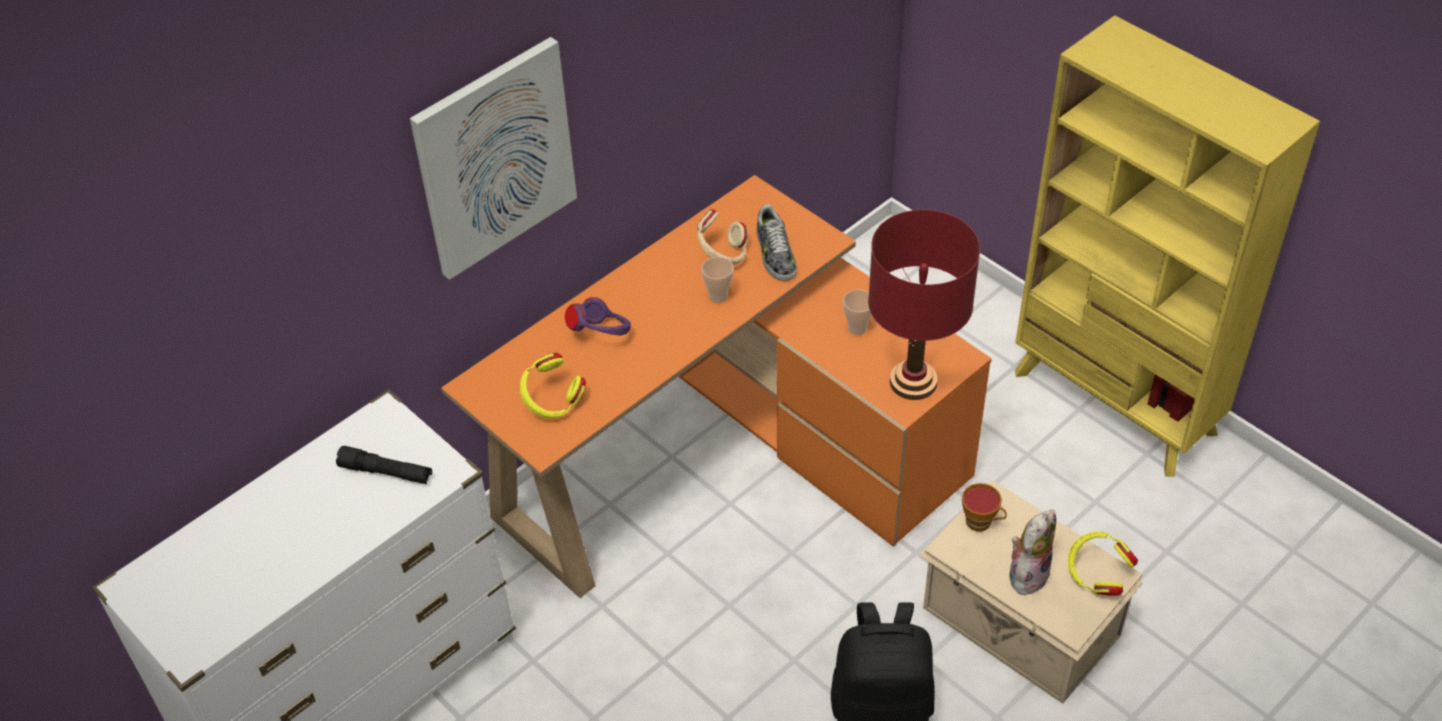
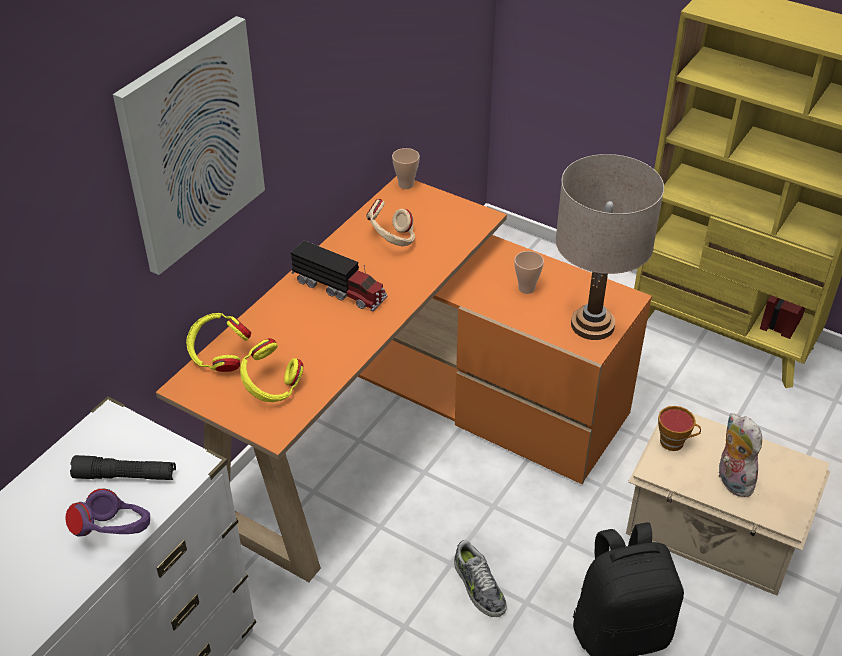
camera: 15 degrees left, 5 degrees down
(602, 335) = (301, 322): purple headphones -> purple headphones (116, 533)
(651, 304) = (340, 289): none -> toy truck
(718, 296) = (400, 275): cup -> cup (406, 184)
(774, 254) = (439, 233): shoe -> shoe (478, 587)
(913, 382) = (592, 325): red table lamp -> beige table lamp
(1027, 573) = (731, 480): plush toy -> plush toy turned 45 degrees counterclockwise
(1096, 576) = (791, 471): yellow headphones -> yellow headphones (219, 357)

